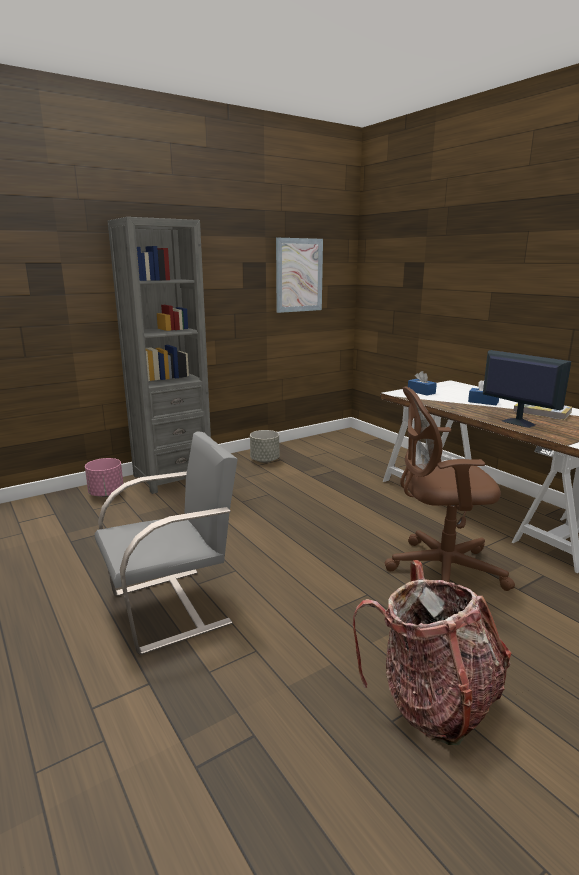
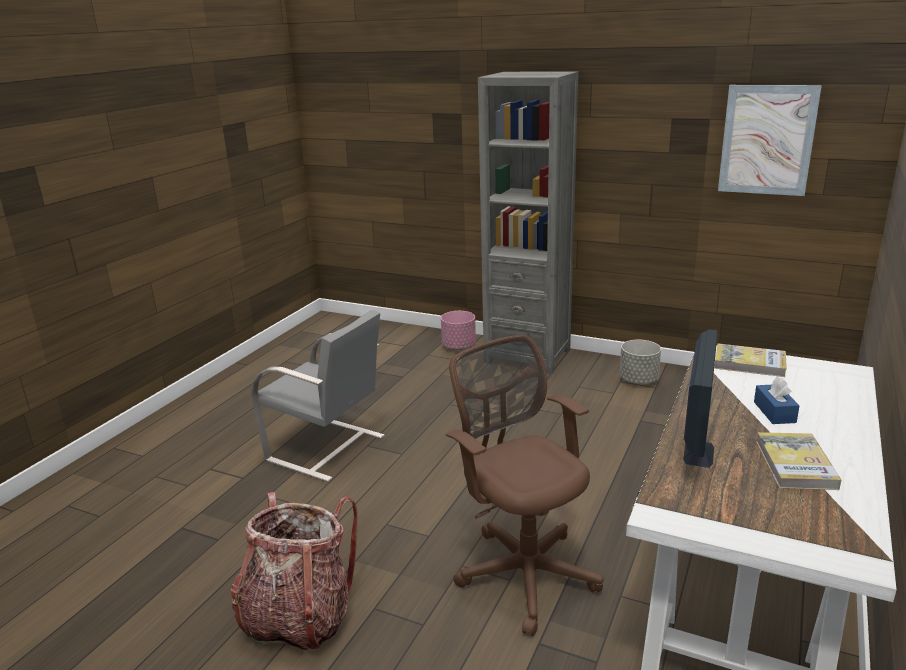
camera: 60 degrees right, 5 degrees up
(421, 392) = (749, 363): blue tissue box -> book

